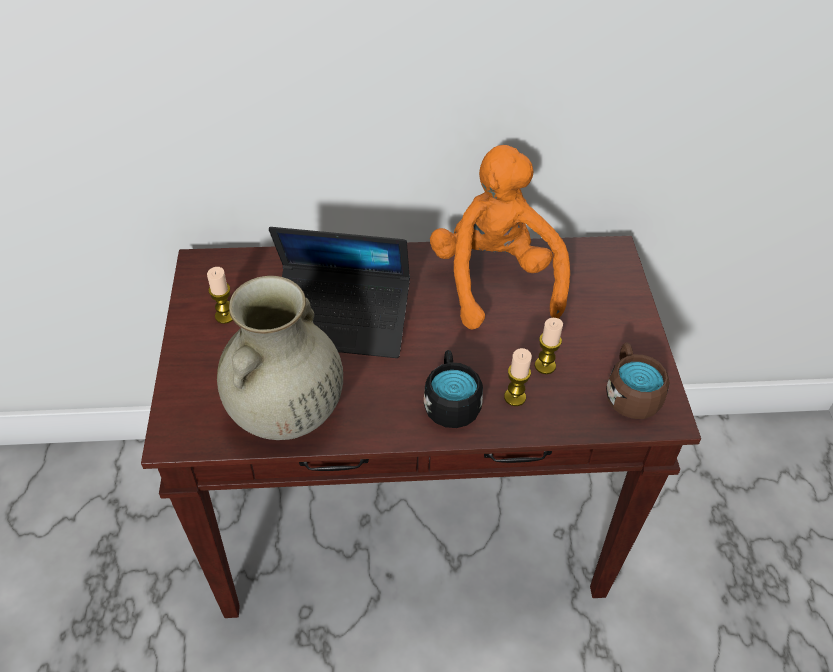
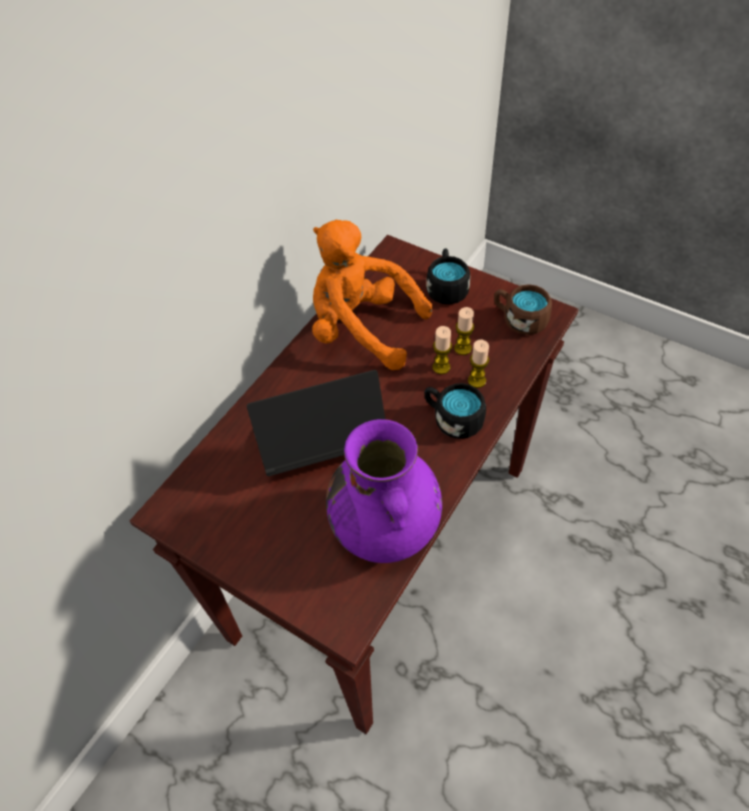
camera: 50 degrees left, 5 degrees up
(225, 316) = (244, 522): candle -> candle (441, 367)
(286, 415) = (386, 530): beige vase -> purple vase
(342, 321) = (321, 444): laptop -> laptop turned 150 degrees counterclockwise
(610, 314) = (446, 287): none -> black mug

